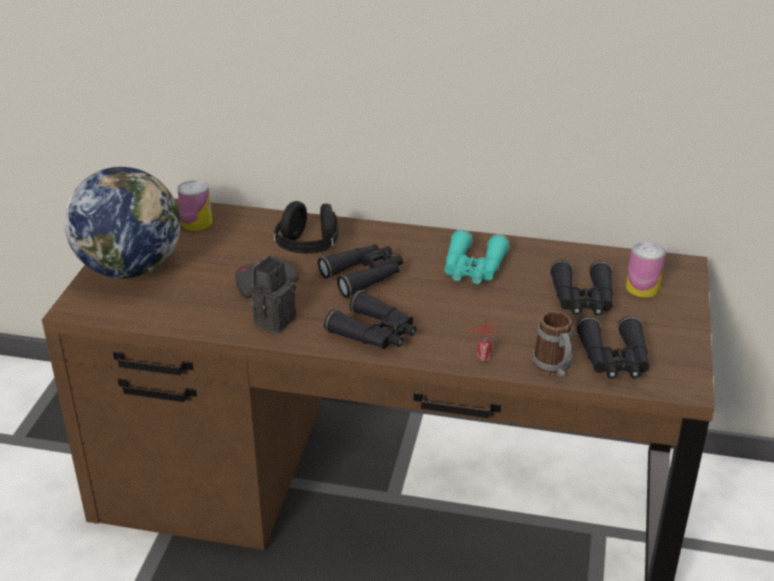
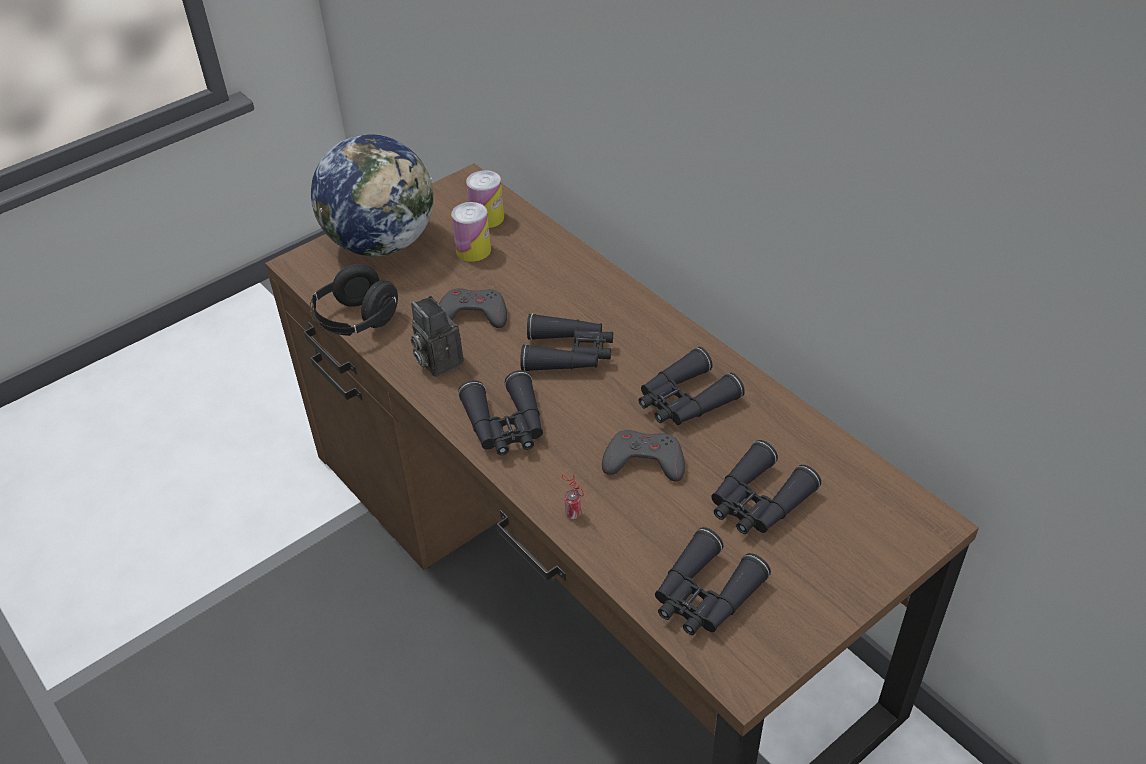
camera: 40 degrees right, 10 degrees up
(274, 319) = (437, 361): camera -> camera turned 105 degrees counterclockwise
(308, 247) = (553, 294): black headphones -> black headphones (356, 321)
(473, 269) = (684, 401): turquoise binoculars -> black binoculars
(490, 310) = (644, 461): none -> grey game controller
(554, 367) = (630, 567): mug -> none
(642, 287) = (845, 524): can -> can (473, 250)

